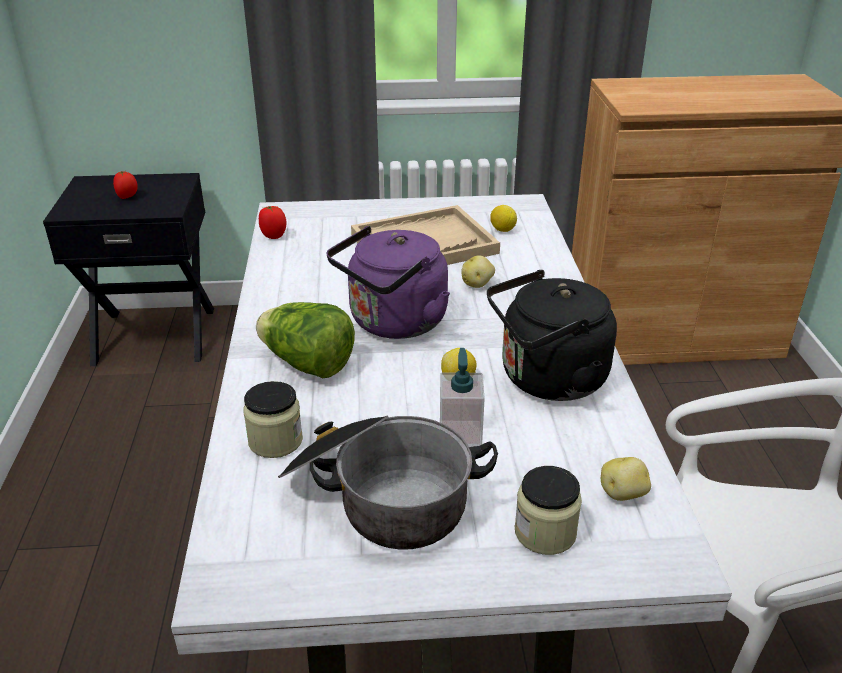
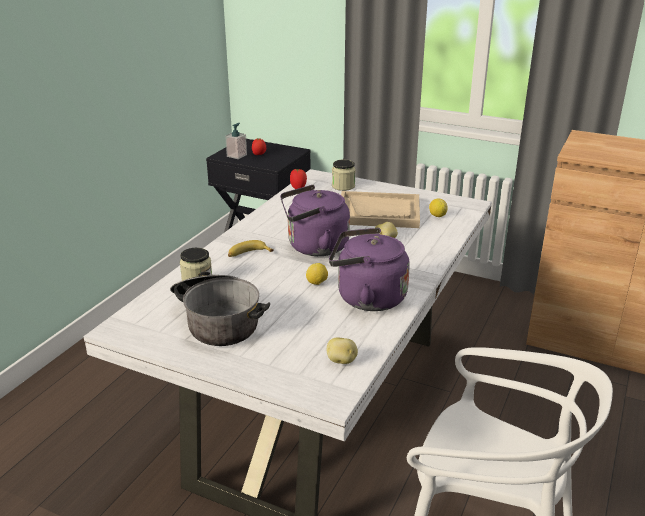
camera: 30 degrees right, 5 degrees down
(308, 365) = (248, 254): lettuce -> banana
(460, 433) = (289, 307): soap dispenser -> soap dispenser (237, 155)
(545, 532) = (280, 362): jar -> jar (343, 186)
(547, 380) = (366, 298): black kettle -> purple kettle

